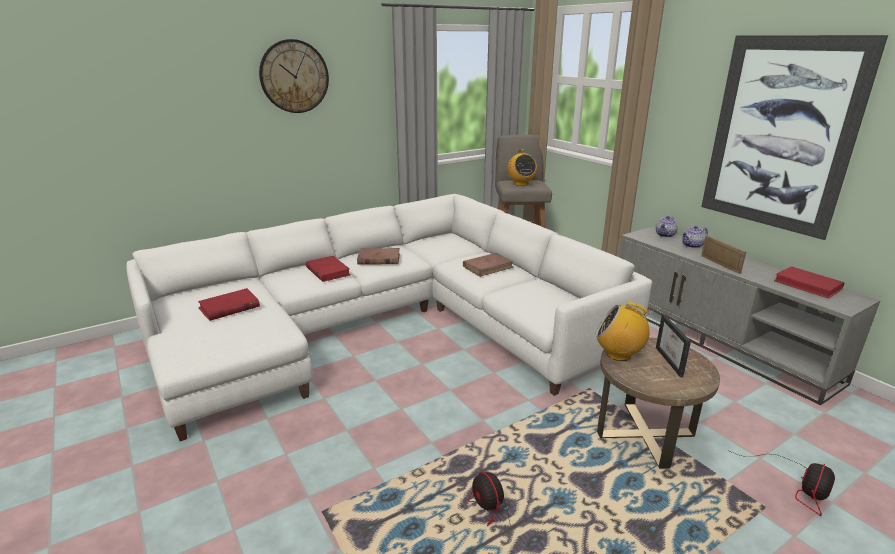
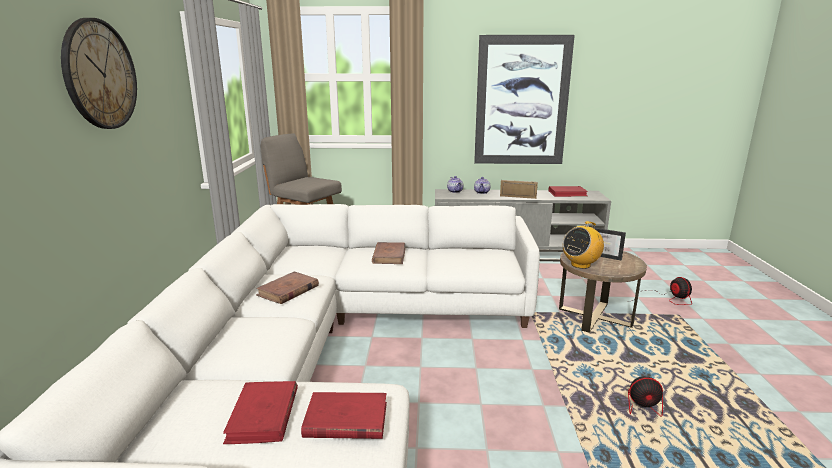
camera: 55 degrees left, 5 degrees down
(328, 271) = (267, 324): red book -> red book (345, 420)
(521, 184) = (308, 181): radio -> none

